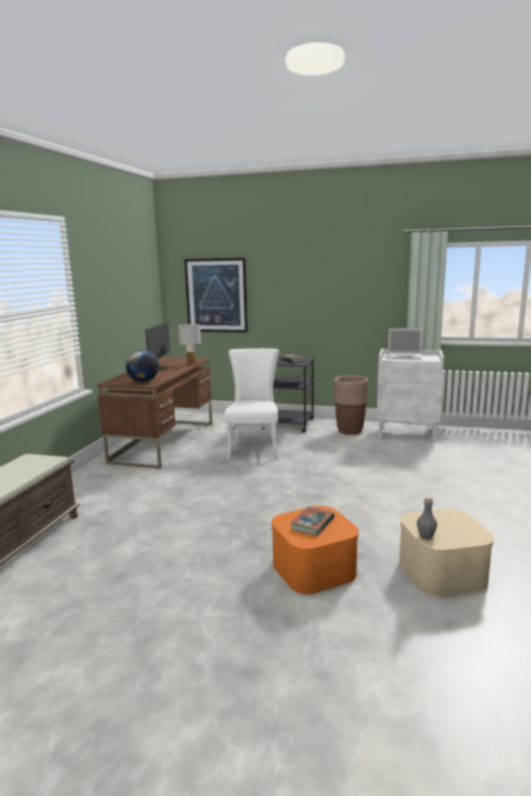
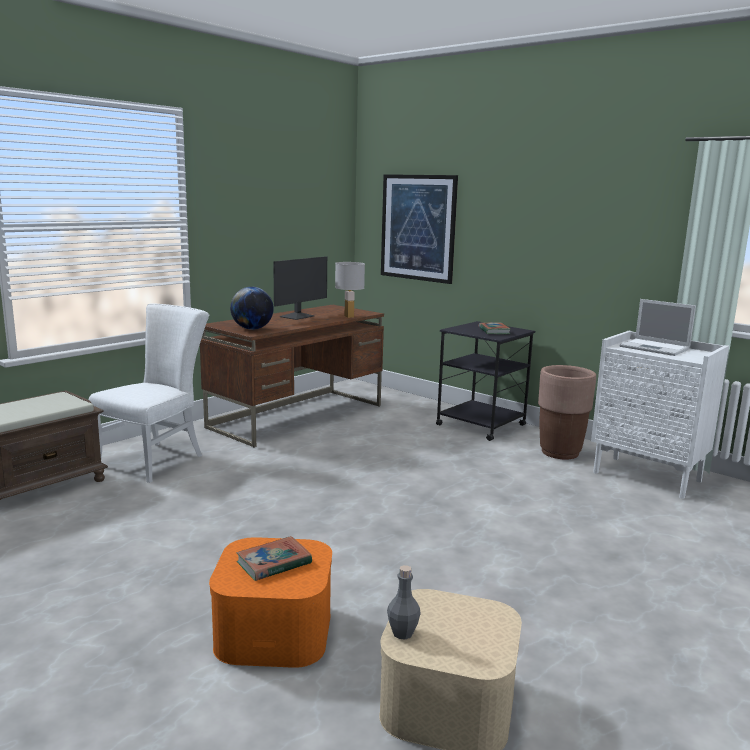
camera: 25 degrees right, 0 degrees up
(254, 448) = (396, 447): white chair -> white chair (156, 459)

